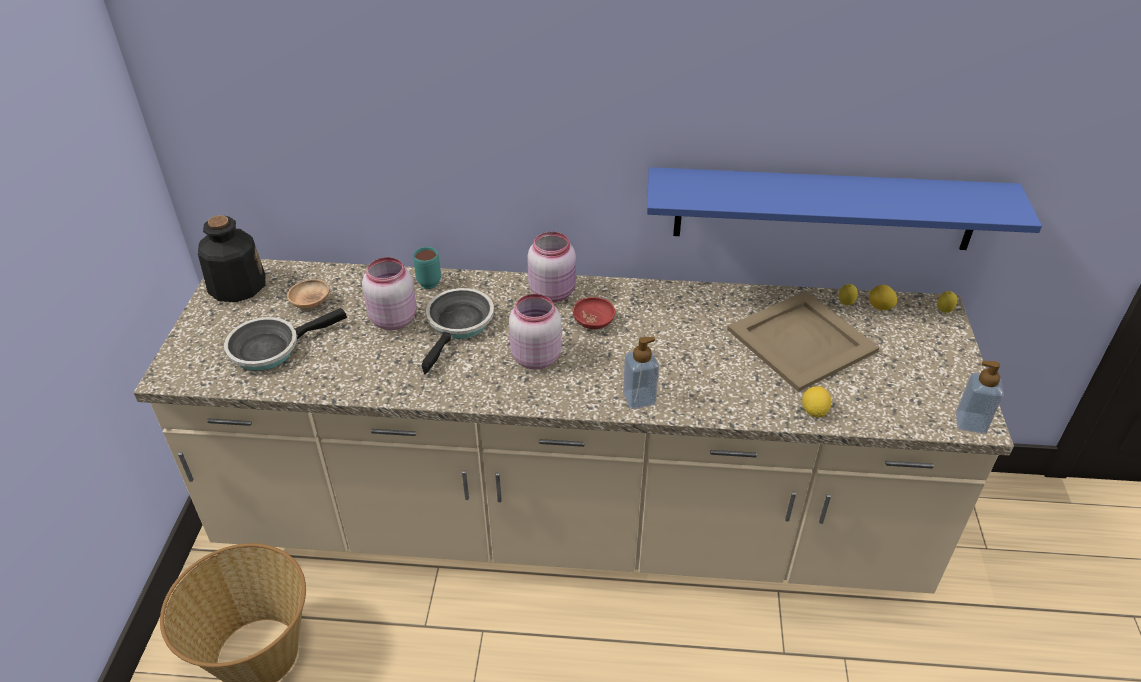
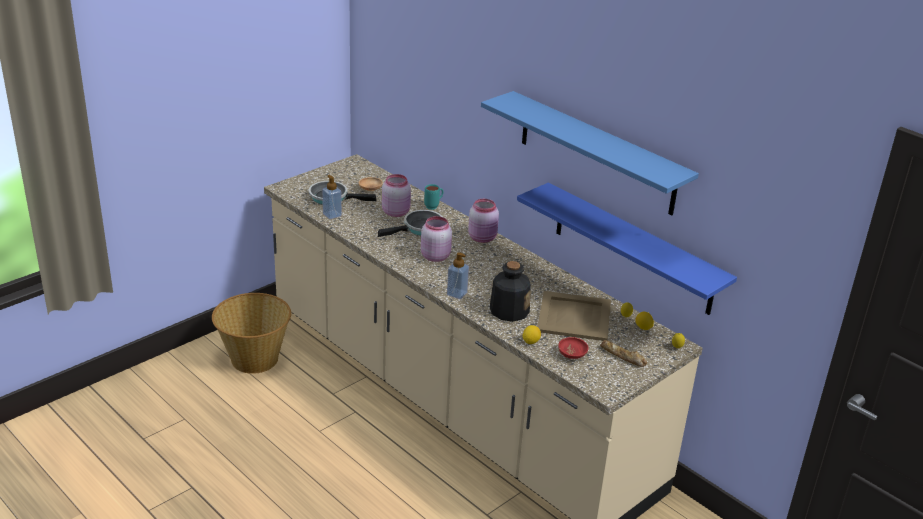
camera: 40 degrees right, 10 degrees down
(236, 286) = (349, 169): bottle -> bottle (508, 310)
(593, 322) = (483, 258): red bowl -> red bowl (572, 355)
(750, 90) = (596, 153): none -> blue shelf
(921, 362) = (623, 357): none -> bread
(970, 422) = (603, 388): soap dispenser -> soap dispenser (332, 215)

